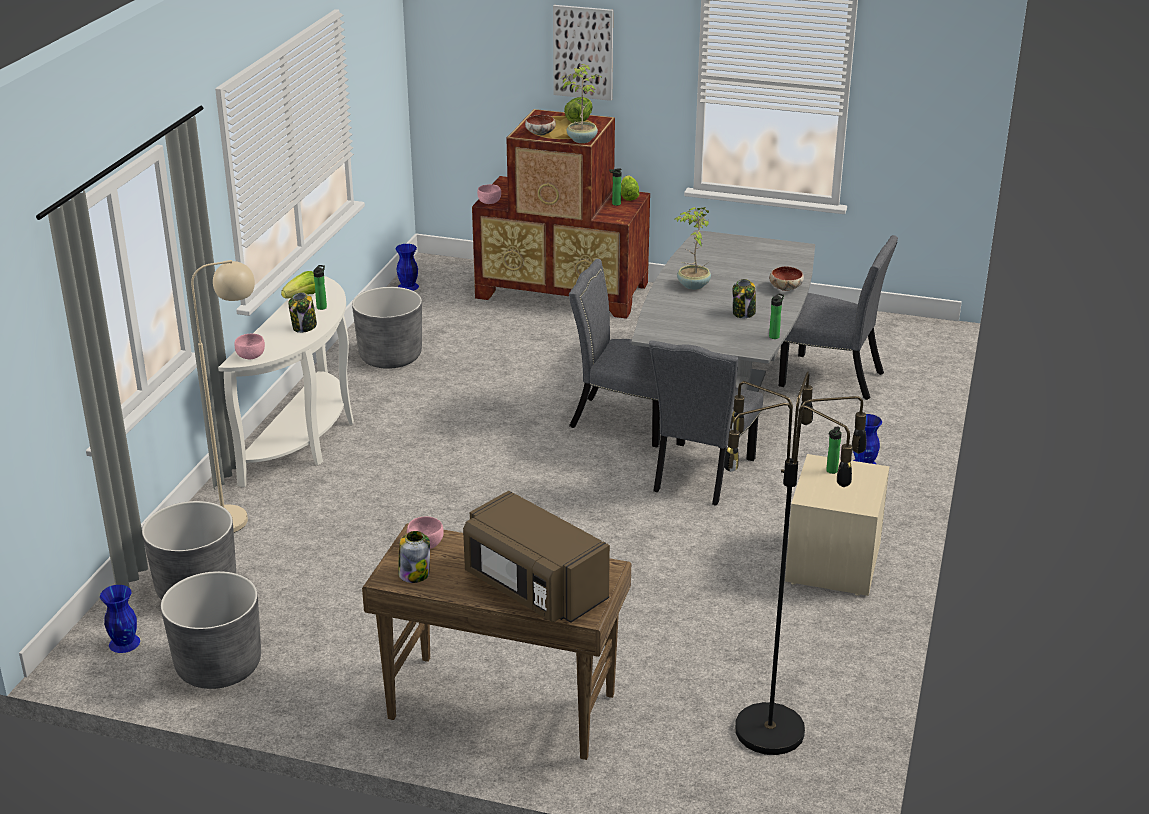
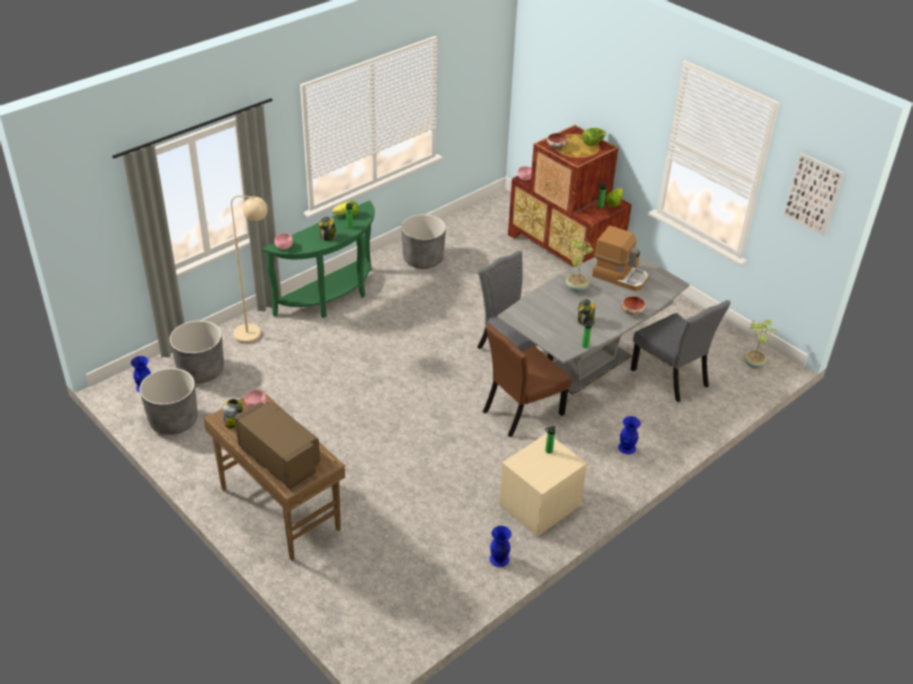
camera: 30 degrees right, 10 degrees up
(307, 439) = (332, 298): white console table -> green console table
(408, 287) = (477, 212): blue vase -> blue vase (499, 559)
(534, 588) = (280, 458): brown microwave -> brown microwave turned 150 degrees clockwise
(582, 139) = (577, 160): potted plant -> potted plant (753, 364)
(583, 52) = (607, 98): picture -> picture (813, 194)
(701, 473) = (523, 411): grey chair -> brown chair
(729, 259) = (620, 276): none -> coffee machine
(770, 730) = (399, 592): floor lamp -> none

